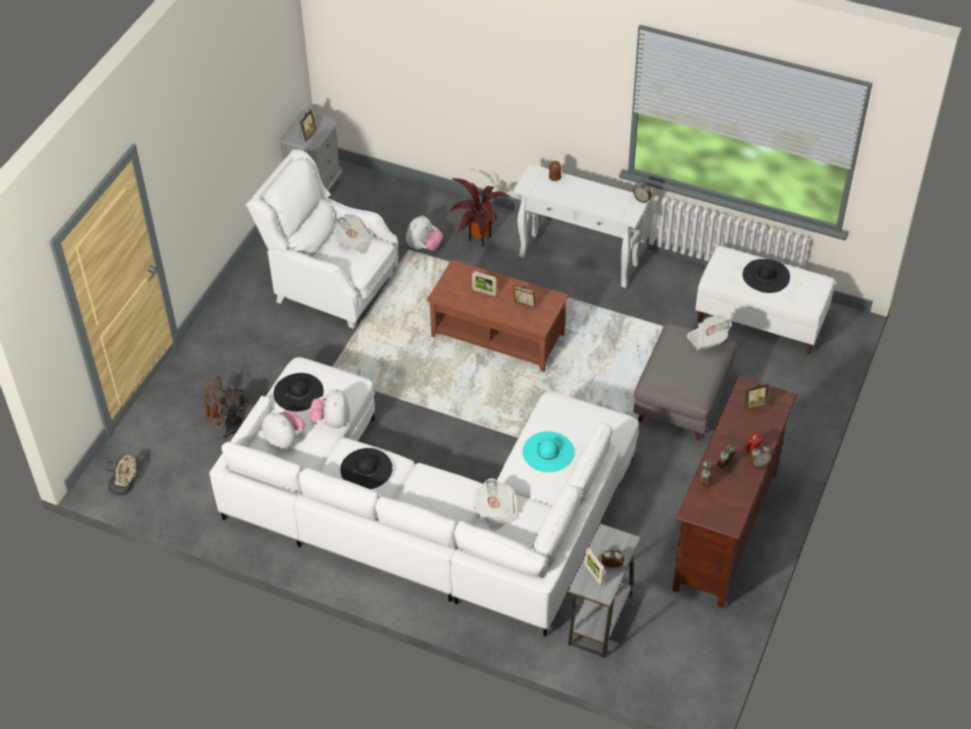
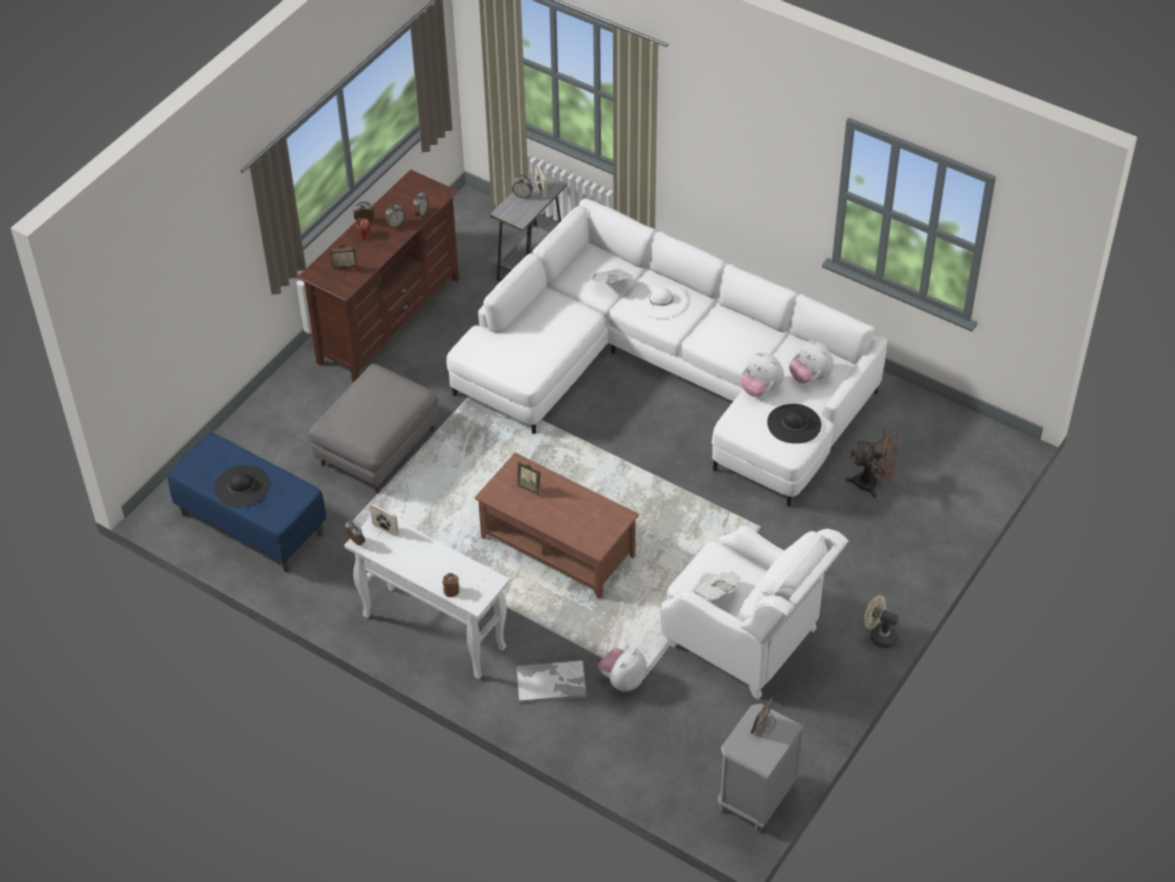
camera: 170 degrees left, 0 degrees up
(125, 487) = (980, 435): beige fan -> beige fan (879, 636)
(332, 422) = (760, 389): plush toy -> plush toy turned 120 degrees clockwise
(366, 469) = (730, 336): black hat -> none
(441, 500) = (661, 300): none -> white hat
(477, 239) = (551, 681): potted plant -> tray
(484, 292) = (570, 513): picture frame -> picture frame (385, 529)
(548, 452) = (547, 330): turquoise hat -> none
(707, 339) = (340, 426): newspaper -> none
(761, 320) = (251, 524): white bench -> blue bench

